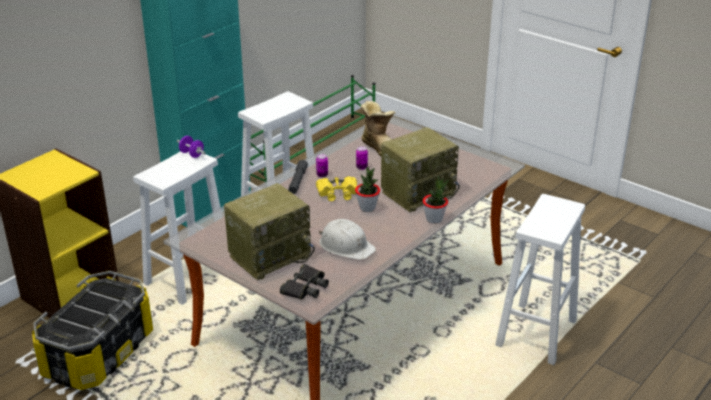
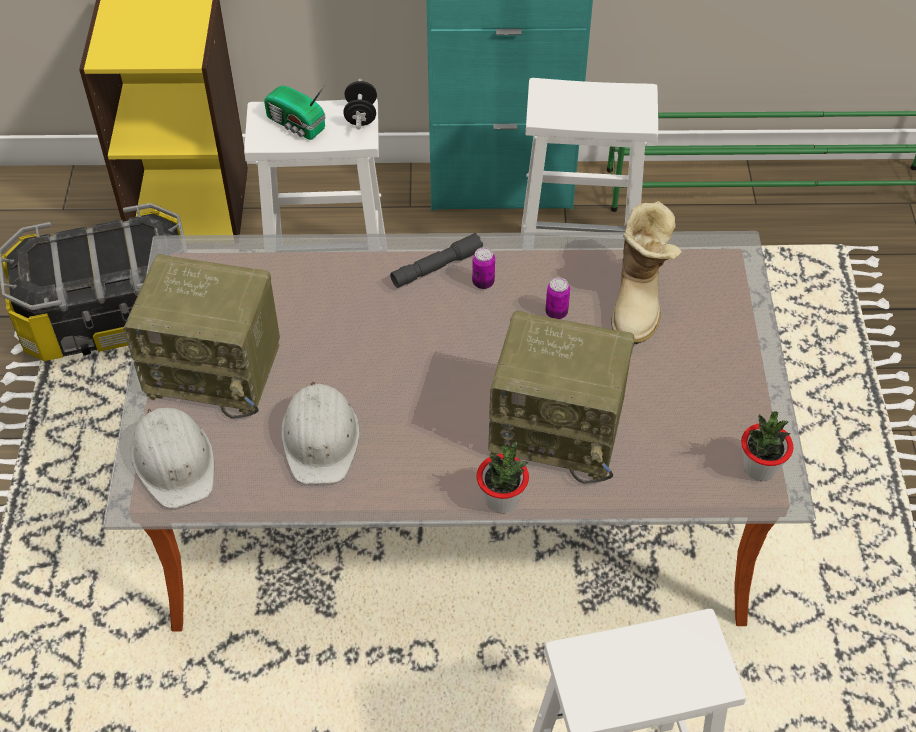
camera: 50 degrees right, 20 degrees up
(169, 171) = (296, 125): none -> radio
(192, 154) = (361, 116): purple dumbbell -> black dumbbell
(305, 287) = (175, 460): black binoculars -> white hard hat
(337, 192) = (454, 332): yellow binoculars -> none
(367, 208) = (448, 395): potted plant -> potted plant (759, 468)

